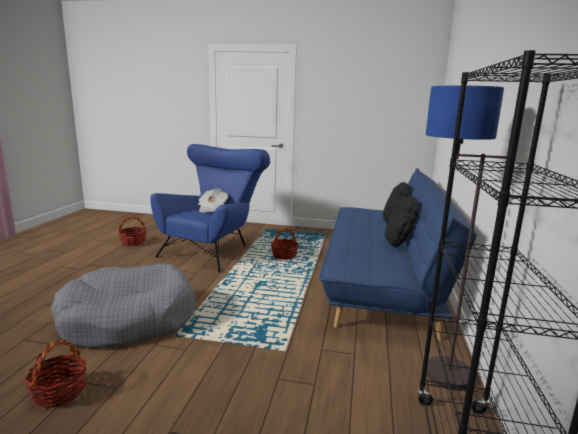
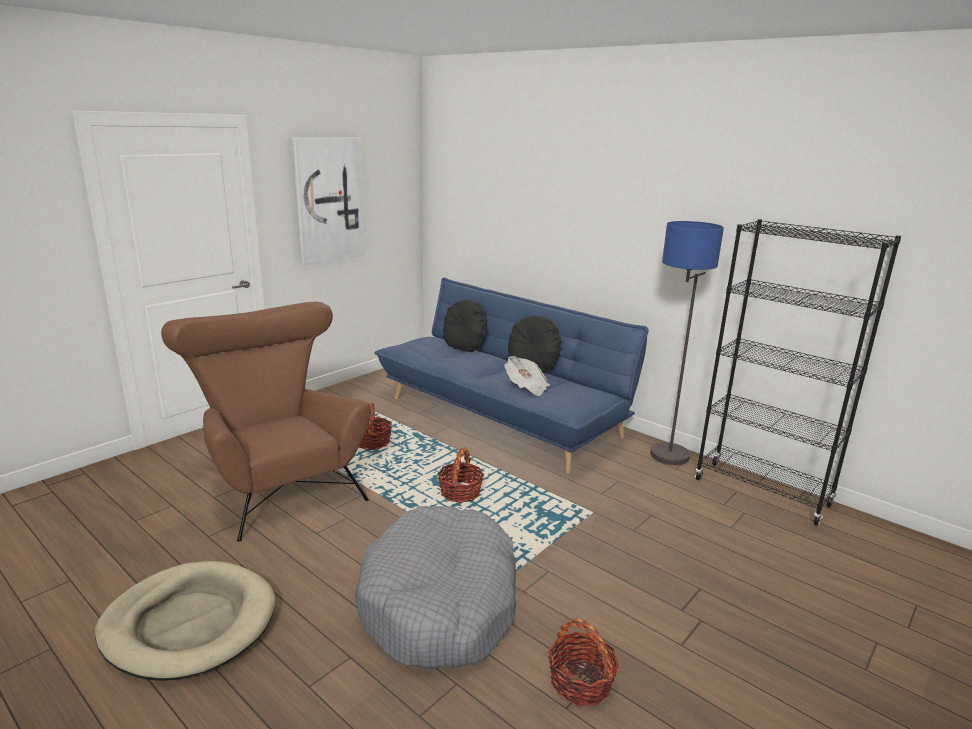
camera: 60 degrees left, 5 degrees up
(87, 268) = (190, 624): none -> beige dog bed
(133, 242) = (128, 552): basket -> basket (460, 492)
(211, 209) = (272, 420): newspaper -> newspaper (526, 387)
(213, 249) = (279, 484): blue armchair -> brown armchair
(349, 101) = (329, 200): none -> picture

